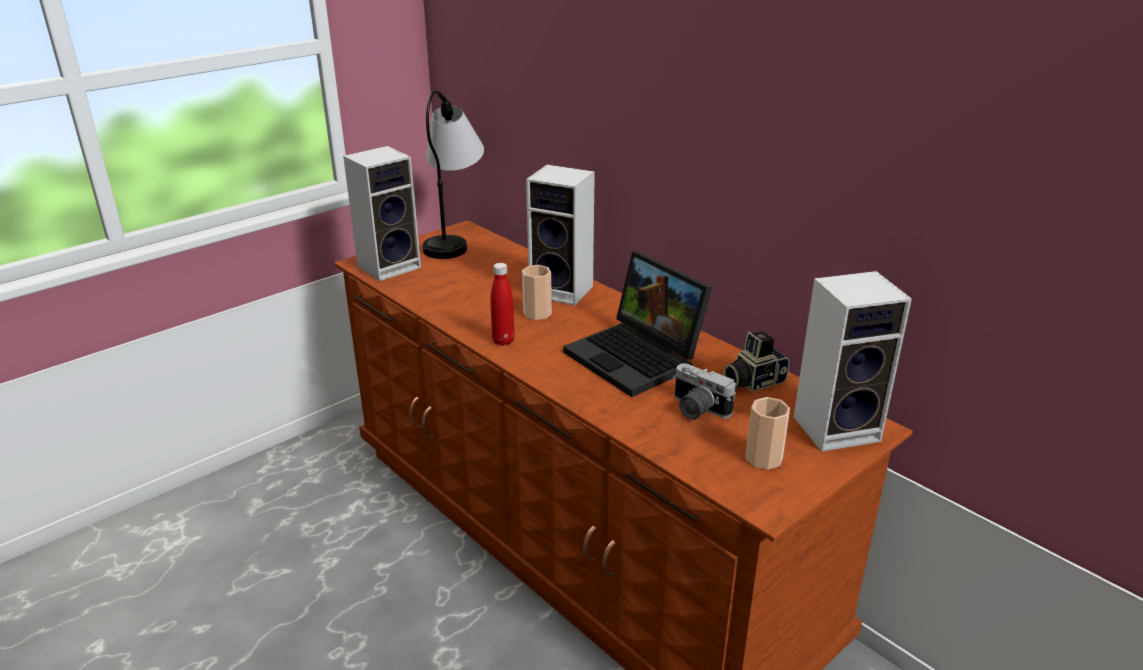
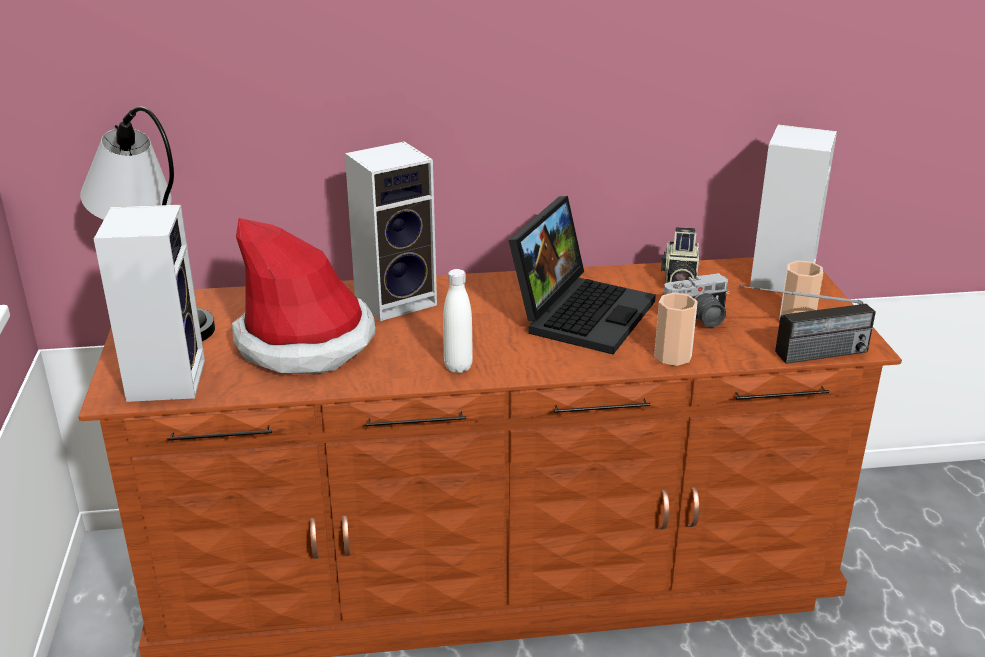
camera: 55 degrees left, 0 degrees up
(474, 285) = (306, 342): none -> hat
(503, 341) = (458, 367): red bottle -> white bottle
(537, 313) = (425, 329): cup -> cup (672, 356)
(638, 358) = (581, 312): laptop -> laptop turned 60 degrees counterclockwise
(700, 477) = (800, 356): none -> radio

